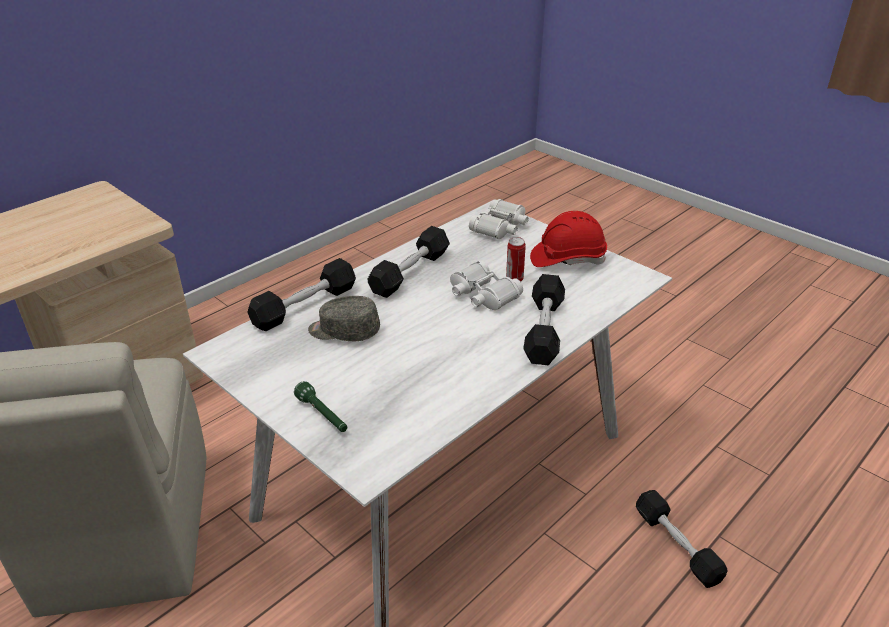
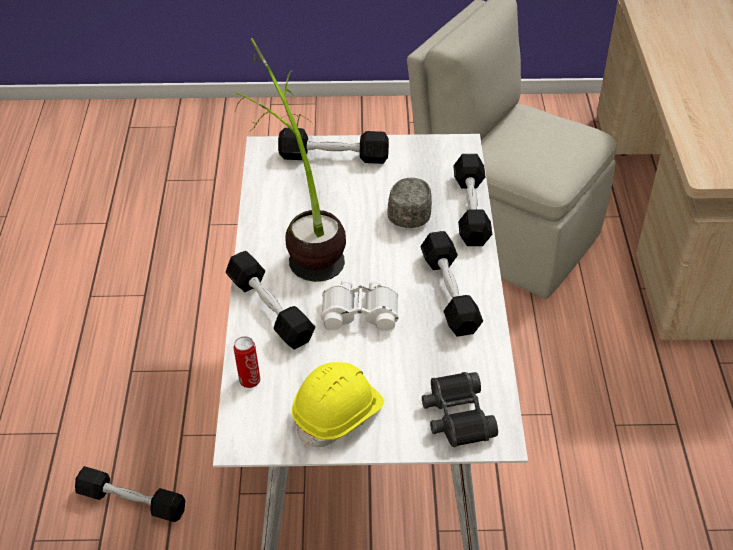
camera: 135 degrees right, 10 degrees up
(323, 415) = (334, 156): green flashlight -> black dumbbell
(344, 331) = (410, 210): grey cap -> grey cap turned 45 degrees counterclockwise
(456, 362) = (301, 239): none -> potted plant
(500, 227) = (457, 416): white binoculars -> black binoculars
(514, 279) = (355, 349): can -> can (249, 380)
(567, 259) = (338, 415): red hard hat -> yellow hard hat

